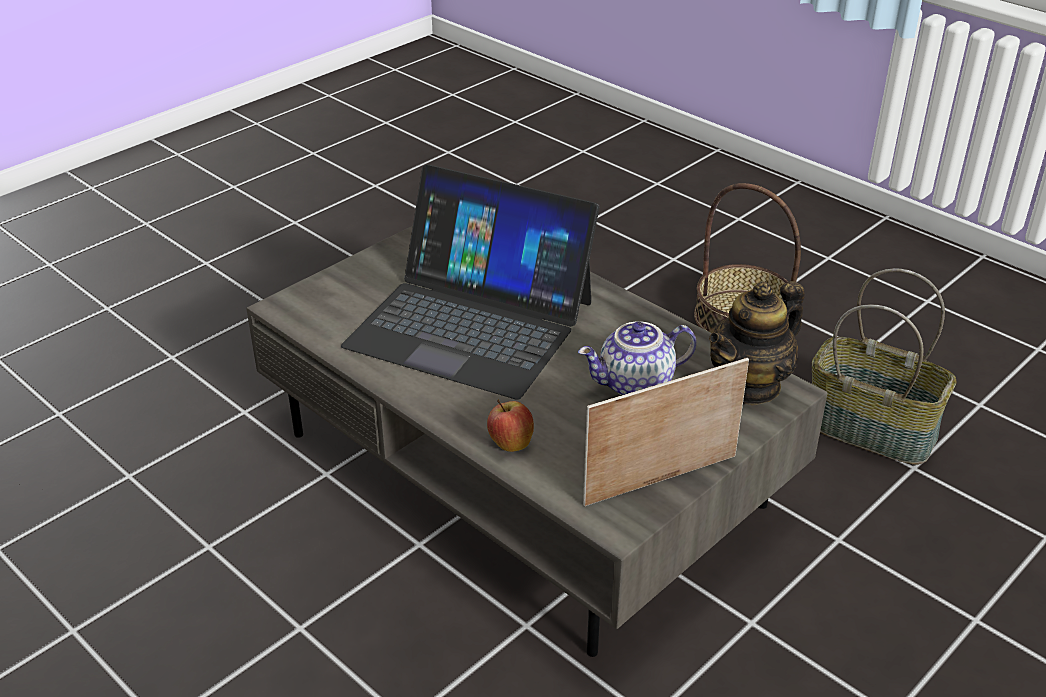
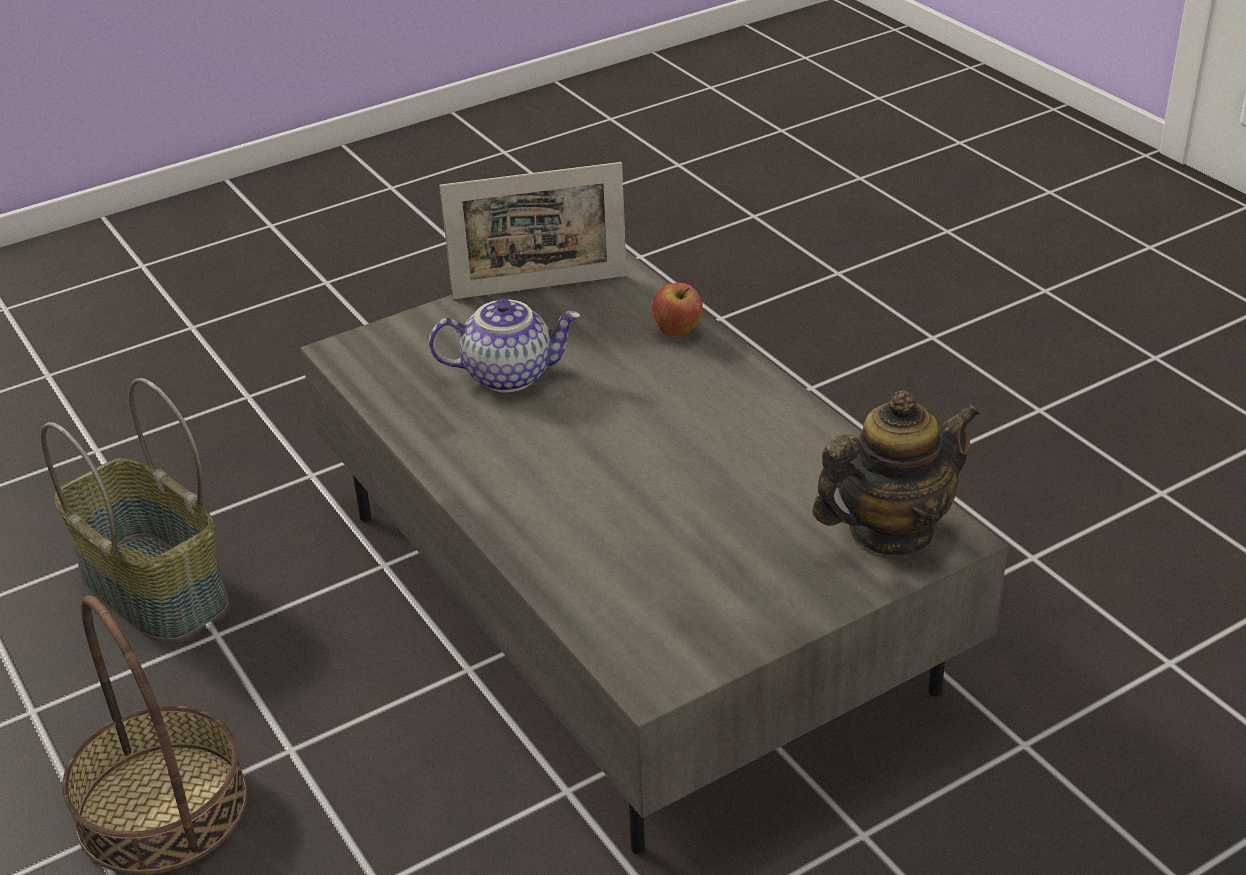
camera: 165 degrees left, 0 degrees up
(471, 323) = (680, 476): laptop -> none
(750, 385) = (379, 360): teapot -> teapot (890, 531)

